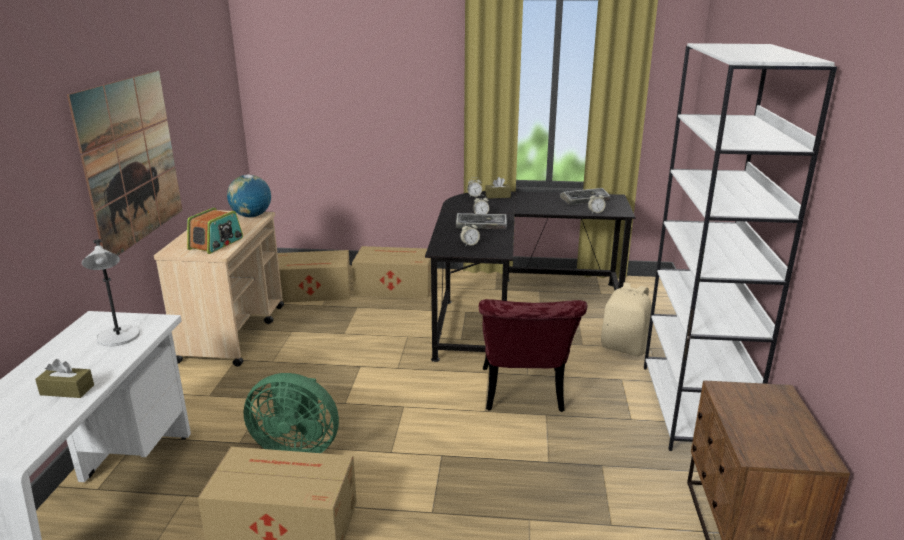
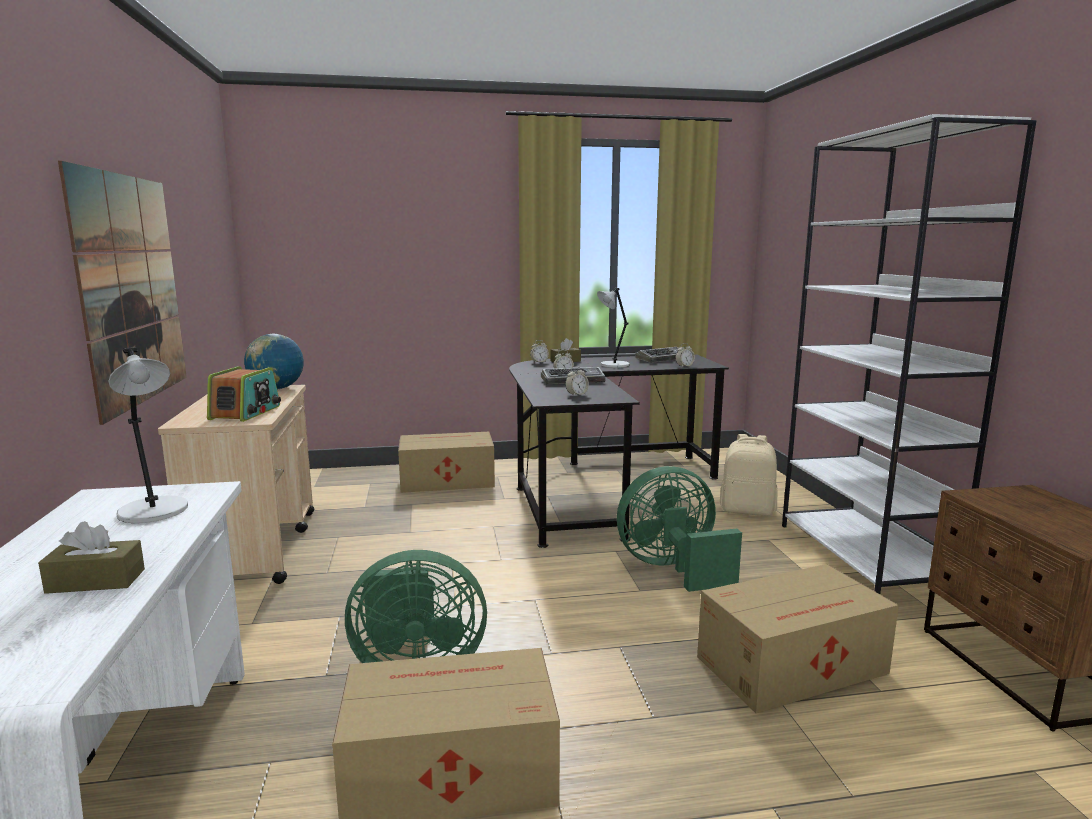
camera: 15 degrees left, 10 degrees down
(313, 292) = (346, 494): cardboard box -> cardboard box (794, 665)
(523, 395) = (673, 568): red chair -> green fan
(534, 205) = (613, 365): none -> grey table lamp

